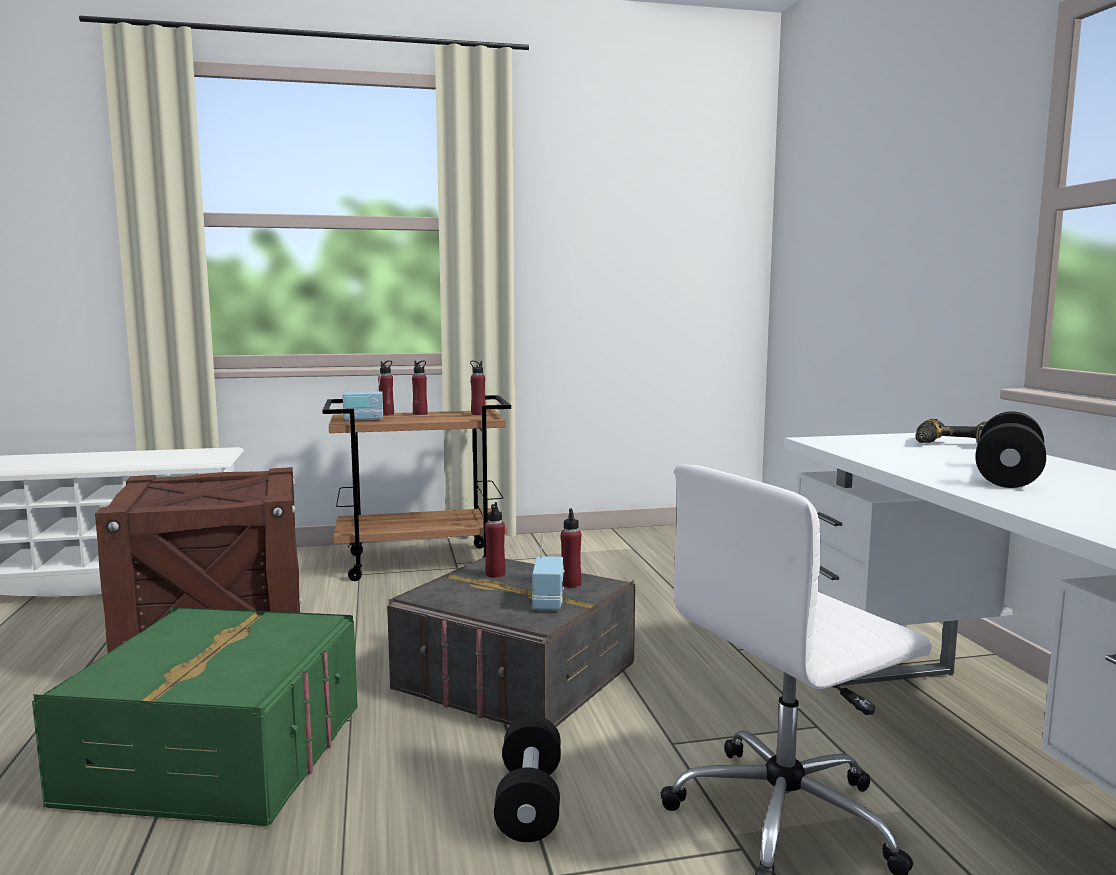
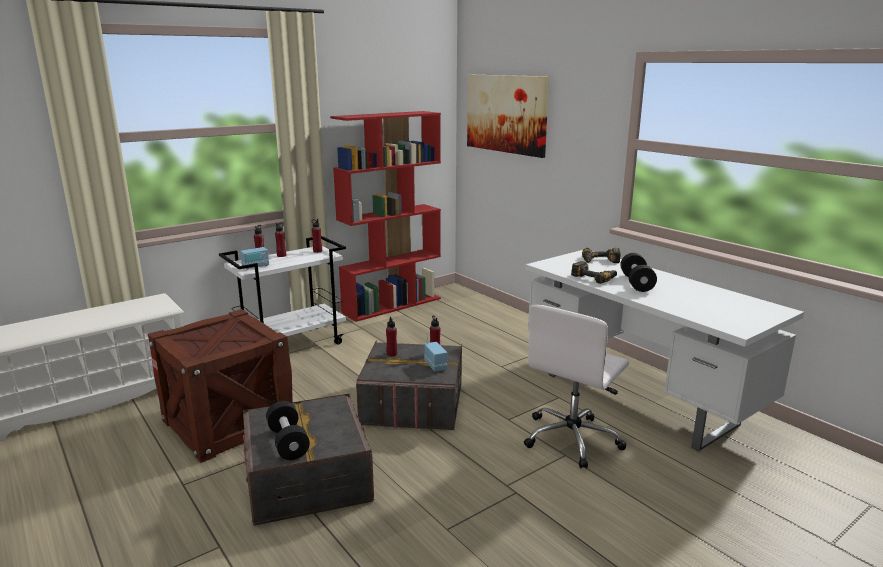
camera: 25 degrees left, 10 degrees up
(218, 754) = (308, 478): green storage box -> grey storage box
(422, 562) = (292, 345): brown cart -> white cart
(529, 802) = (473, 460): black dumbbell -> black dumbbell (288, 442)
(626, 535) = (392, 305): none -> red bookcase
(837, 205) = (506, 114): none -> picture
(912, 461) = (594, 277): none -> power drill

